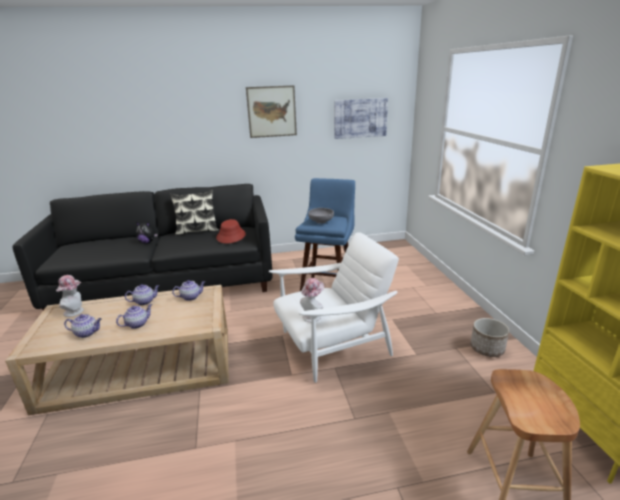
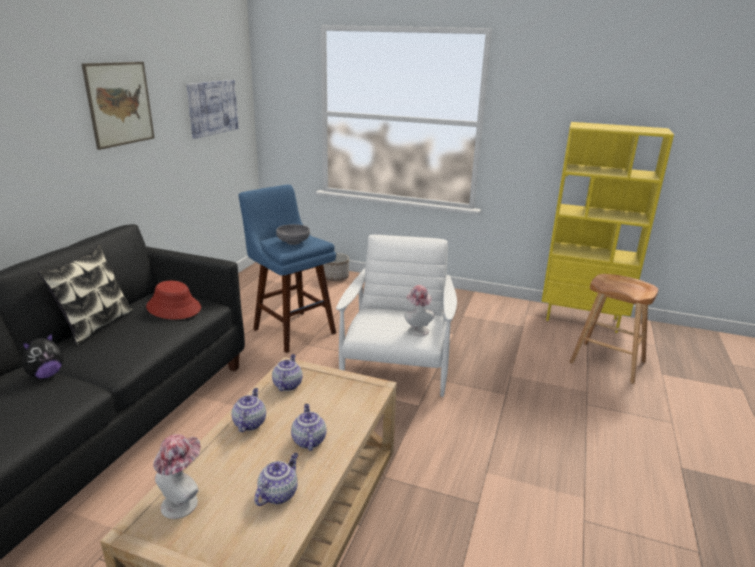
camera: 60 degrees left, 0 degrees up
(487, 349) = (475, 306): planter -> planter (336, 277)

